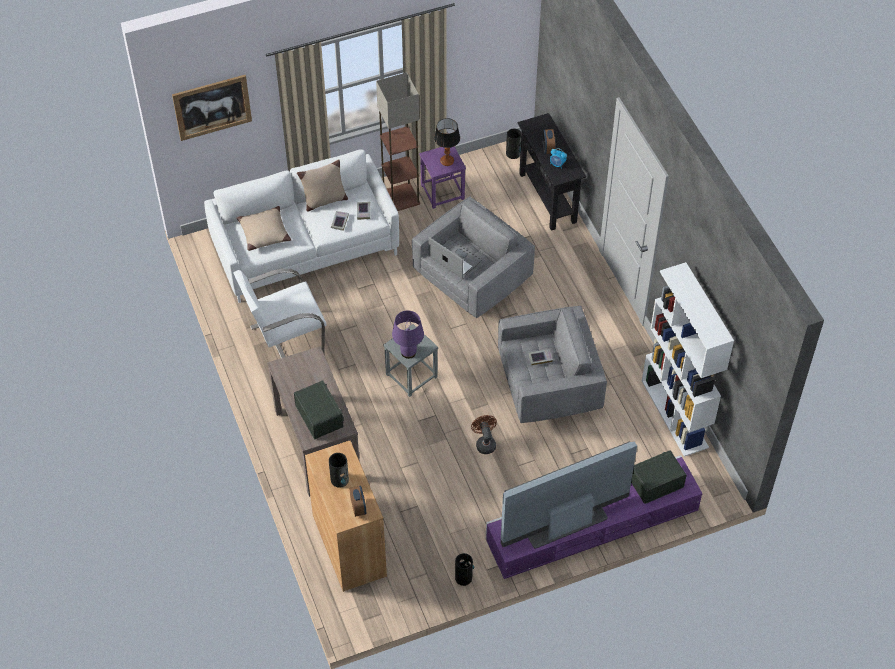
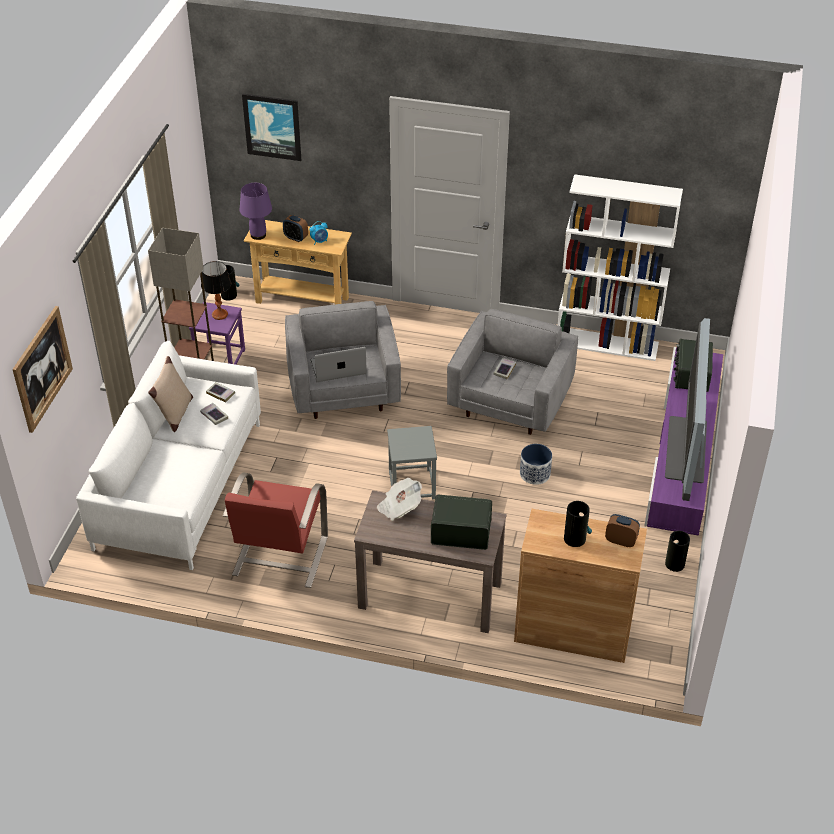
camera: 55 degrees left, 10 degrees down
(264, 233) = (165, 477): beige pillow -> none
(285, 341) = (280, 557): white armchair -> red armchair
(316, 369) = (399, 507): none -> newspaper
(408, 352) = (418, 448): purple table lamp -> purple table lamp (258, 235)
(484, 443) = (535, 474): brown fan -> planter
(547, 197) = (302, 300): black console table -> beige console table
(566, 55) = (272, 126): none -> picture

